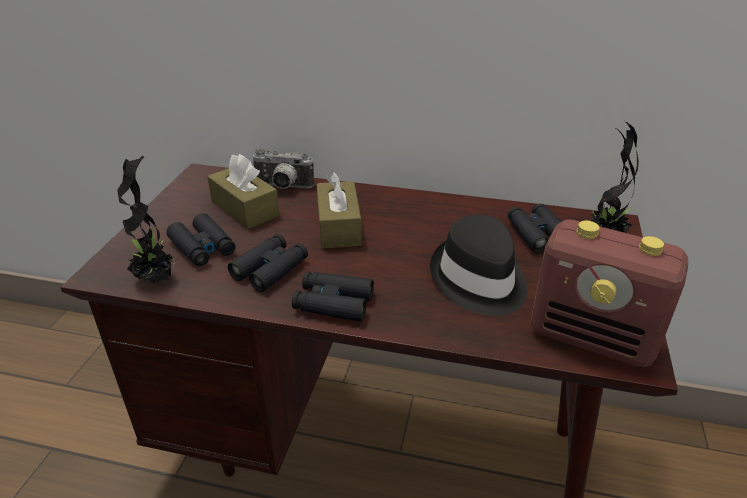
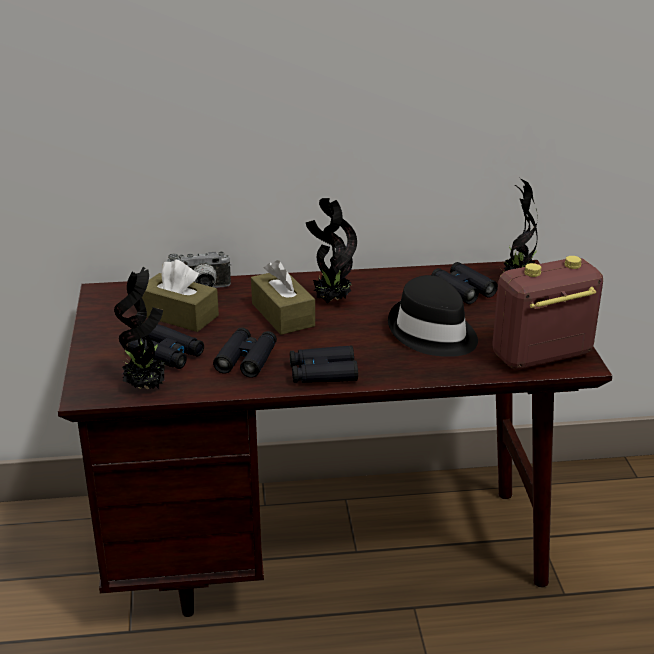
camera: 20 degrees left, 5 degrees down
(394, 221) = (330, 301): none -> potted plant
(592, 338) = (541, 356): radio -> radio turned 150 degrees clockwise

